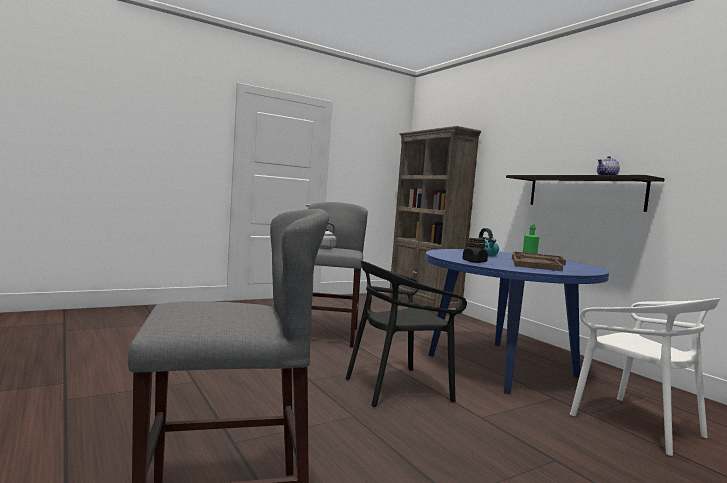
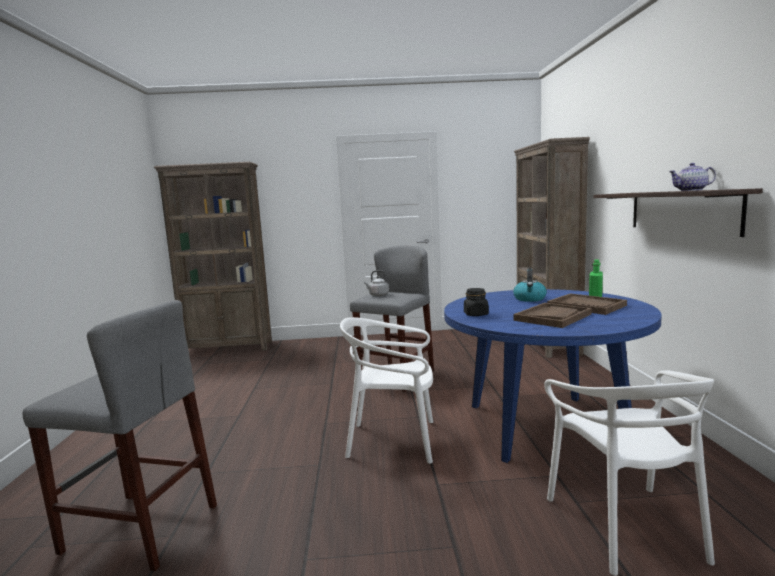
camera: 30 degrees right, 5 degrees up
(79, 313) = (229, 348): none -> brown bookcase
(398, 388) = (393, 441): black chair -> white chair

